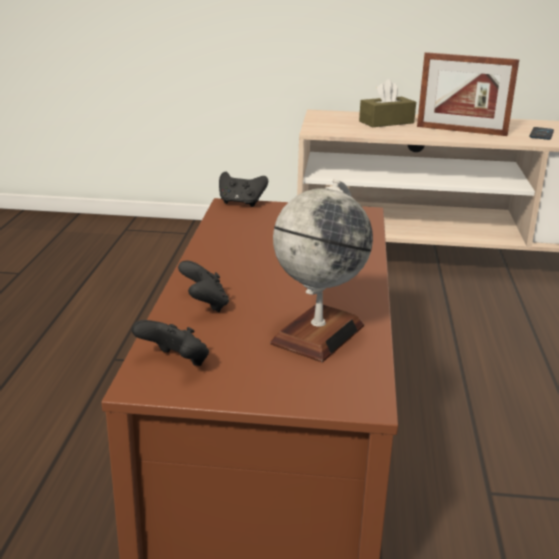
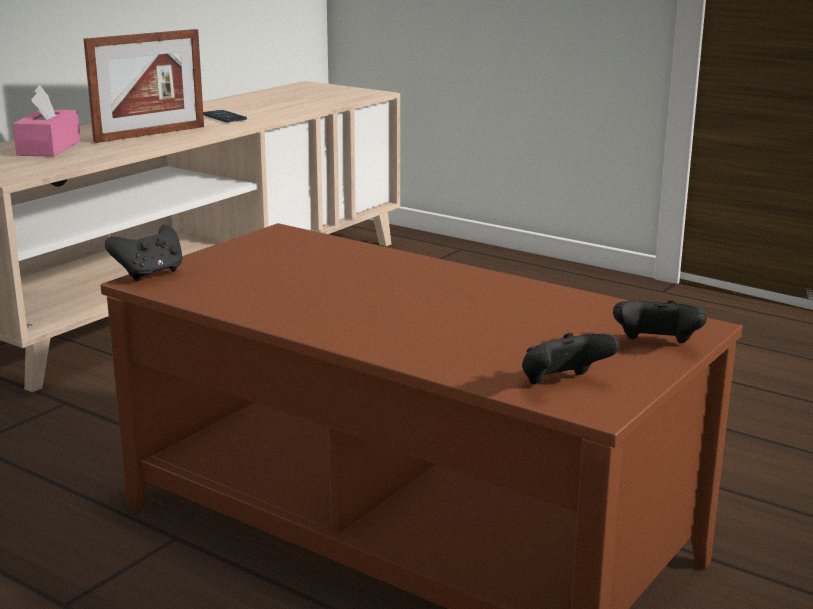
camera: 60 degrees left, 5 degrees down
(205, 304) = (434, 347): black game controller -> black game controller (656, 346)
(318, 334) = (557, 314): globe -> none
(386, 122) = (49, 148): brown tissue box -> pink tissue box

